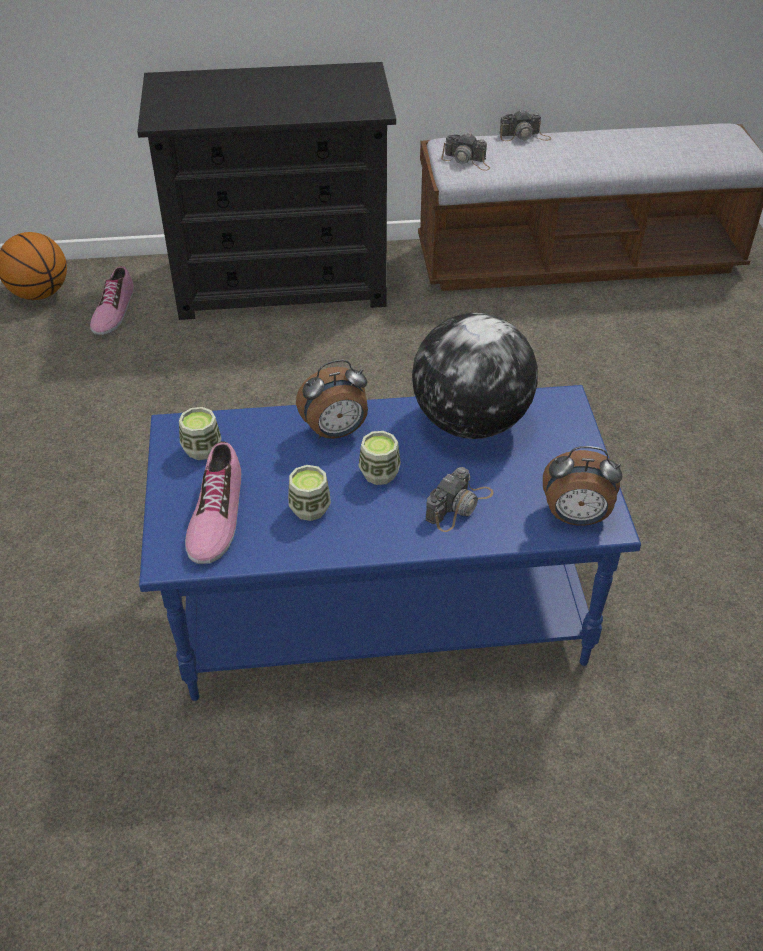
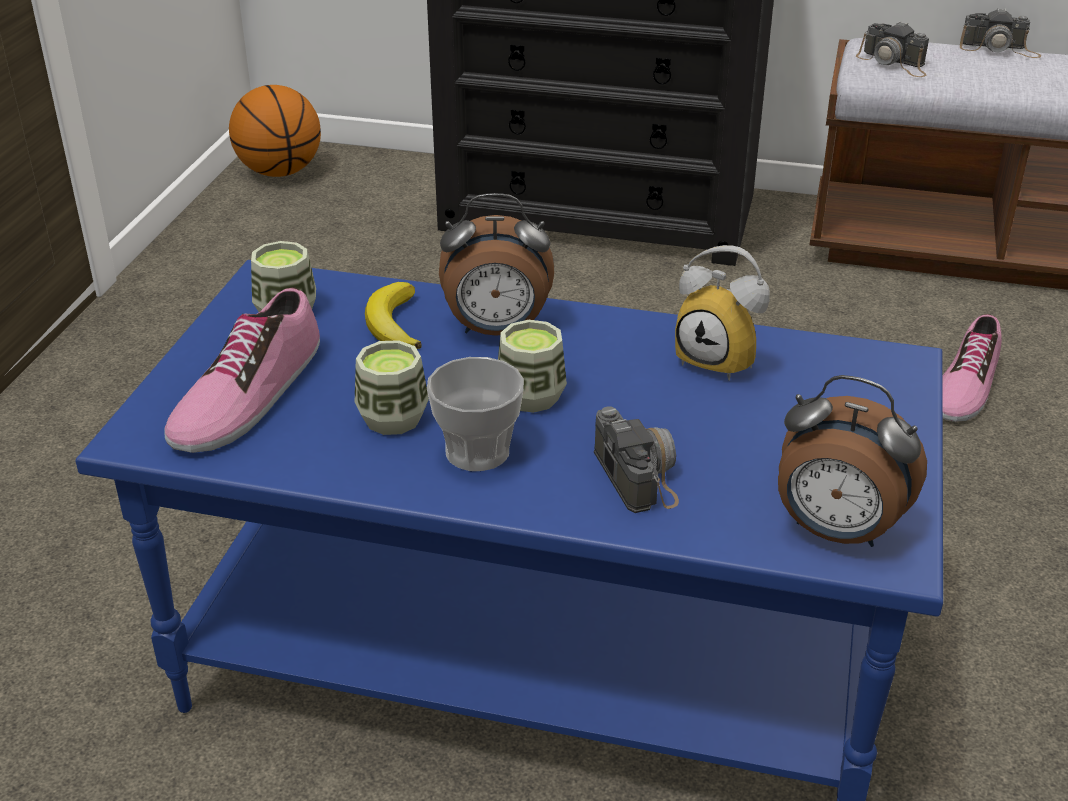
camera: 20 degrees right, 10 degrees down
(113, 311) = (359, 206): shoe -> shoe (963, 385)
(272, 442) = (394, 324): none -> banana
(369, 518) = (477, 452): none -> cup
(459, 505) = (636, 468): camera -> camera turned 75 degrees counterclockwise
(471, 422) = (722, 360): globe -> alarm clock

